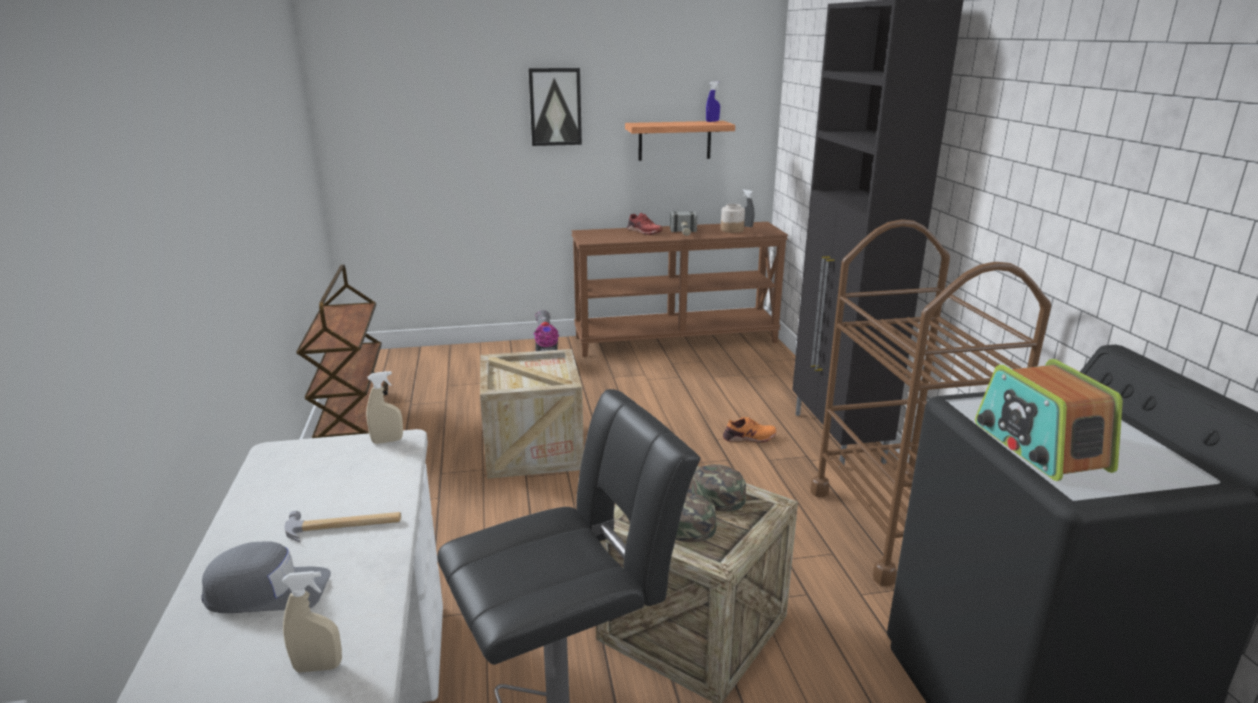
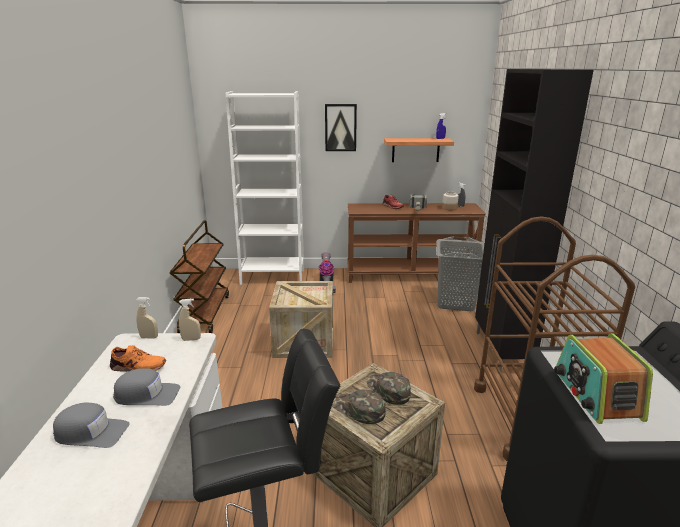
camera: 10 degrees right, 0 degrees up
(318, 667) = (101, 487): beige spray bottle -> beige spray bottle (149, 337)
(343, 527) = (147, 394): hammer -> grey cap
(455, 357) = (273, 277): none -> white bookcase
(749, 437) = (442, 346): orange shoe -> orange shoe (138, 368)
(754, 373) = (456, 302): none -> grey laundry basket

